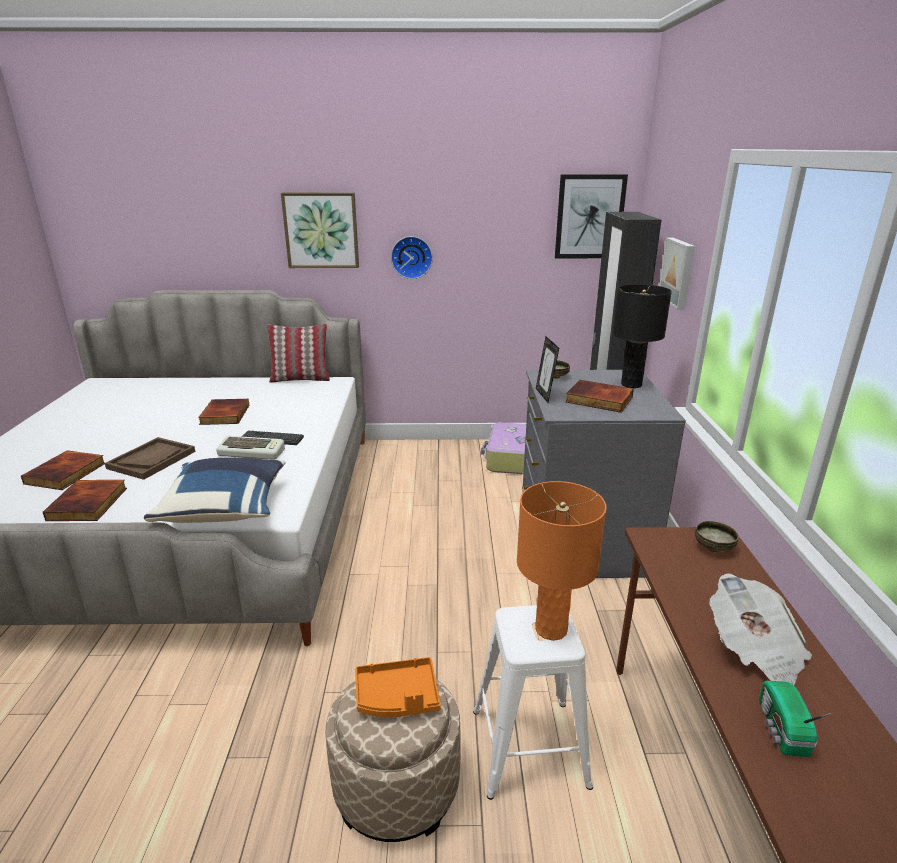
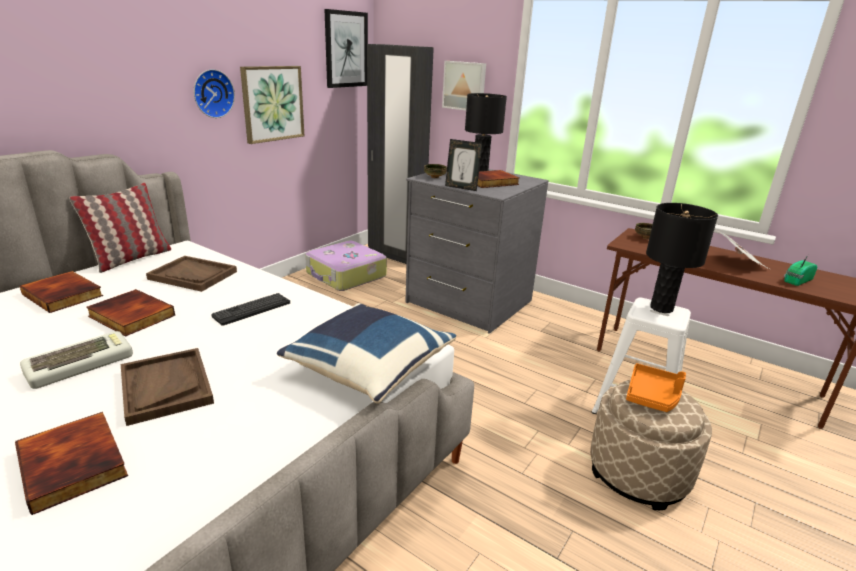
camera: 55 degrees left, 0 degrees up
(89, 504) = (216, 457): book -> book (64, 295)
(252, 452) = (265, 326): keyboard -> keyboard (81, 364)
(300, 402) = (193, 275): none -> brown tray
(321, 230) = (105, 63): picture -> picture (272, 103)
(550, 629) = (661, 308): orange table lamp -> black table lamp
(781, 729) = (796, 280): radio -> radio turned 105 degrees clockwise

